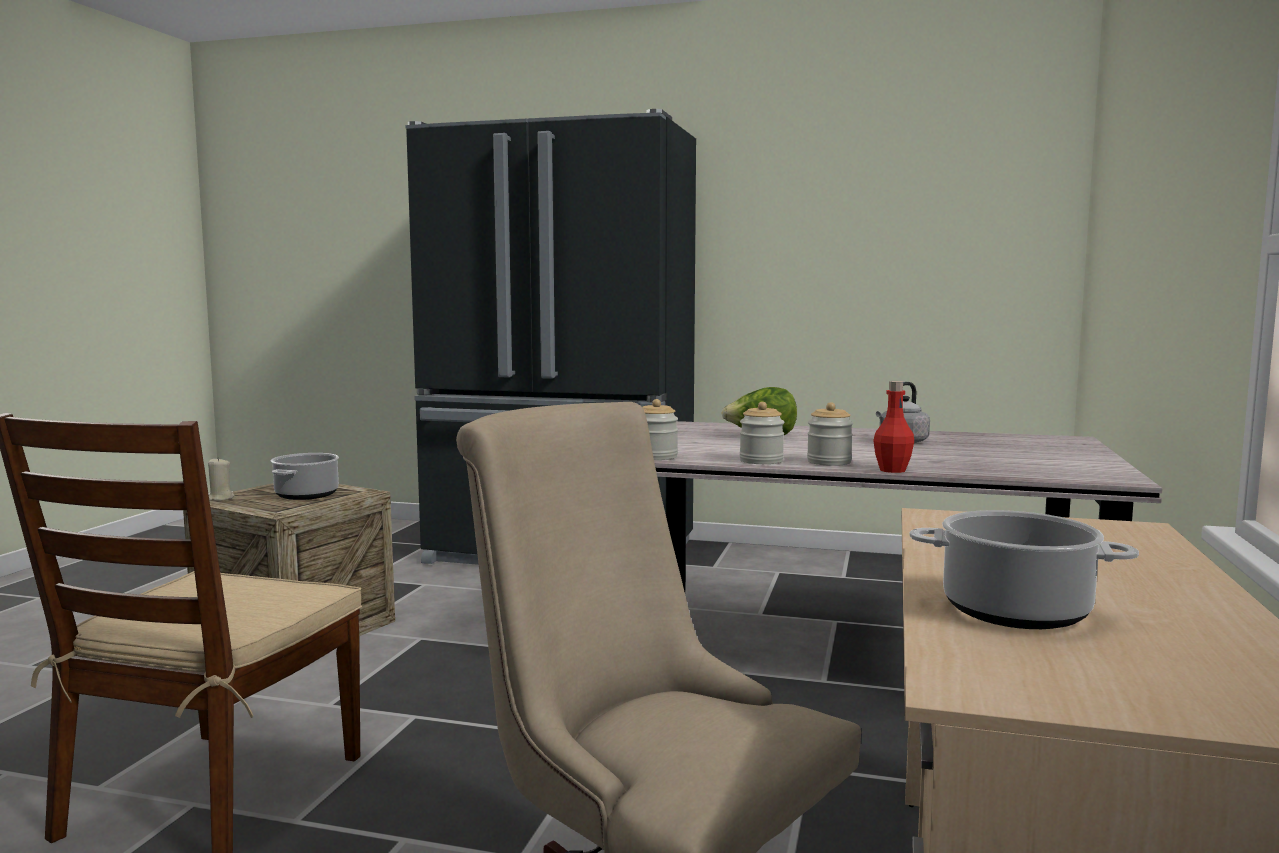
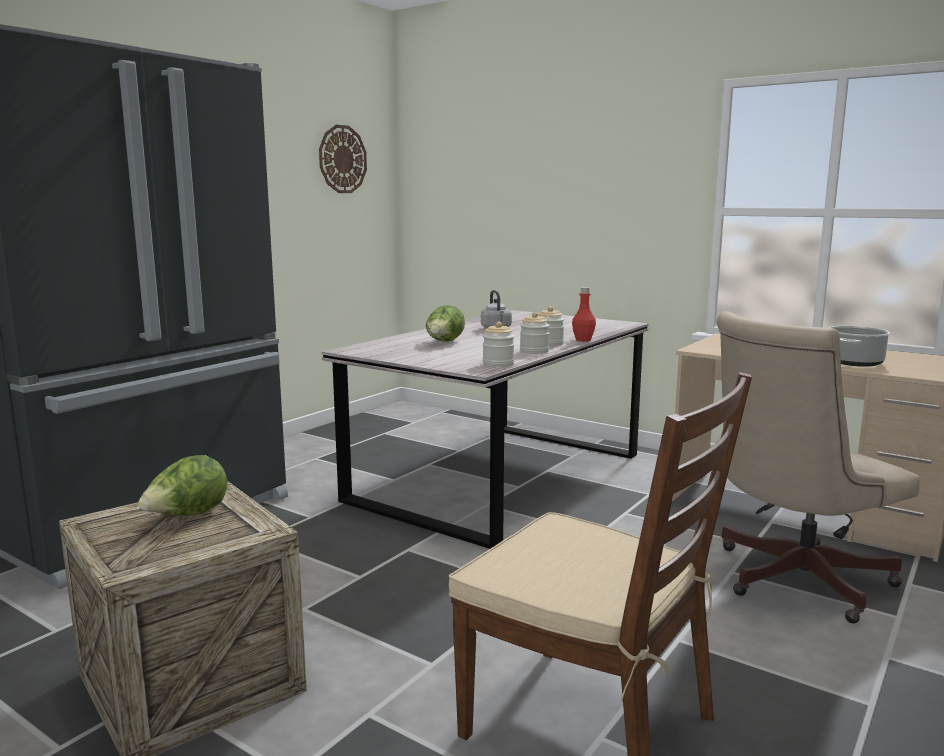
camera: 70 degrees left, 5 degrees up
(220, 498) = (127, 563): beige candle -> none
(306, 495) = (187, 516): cooking pot -> lettuce
(963, 200) = (342, 159): none -> wall clock

